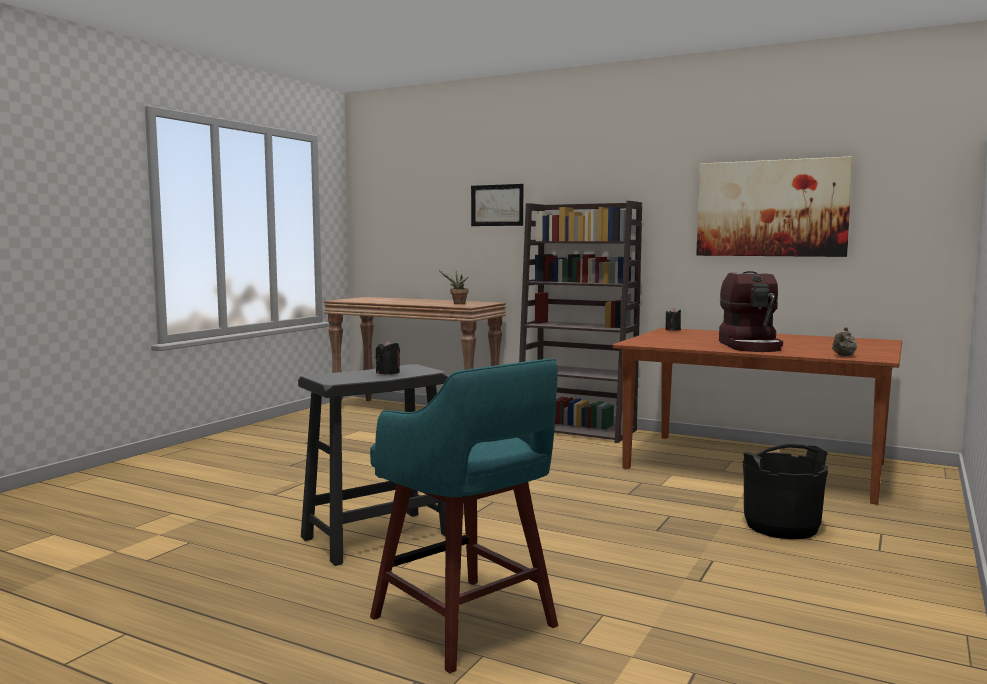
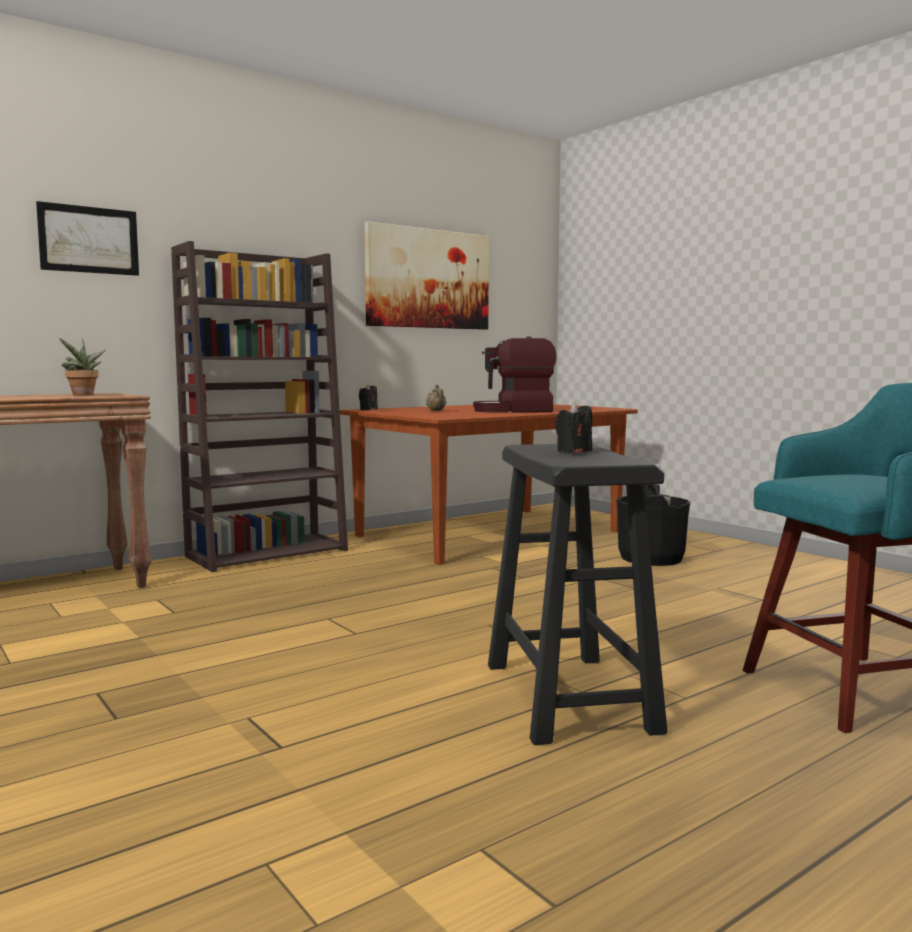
camera: 65 degrees left, 0 degrees up
(751, 346) = (515, 411): coffee machine -> coffee machine turned 150 degrees clockwise
(843, 356) = (596, 409): beige teapot -> beige teapot (436, 411)

